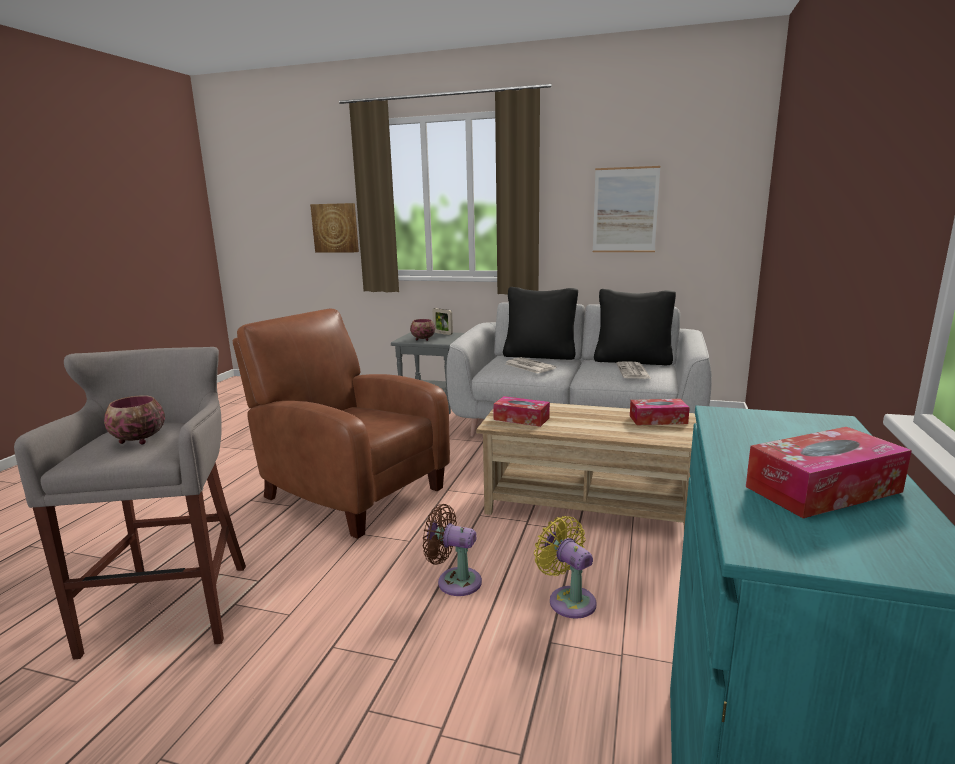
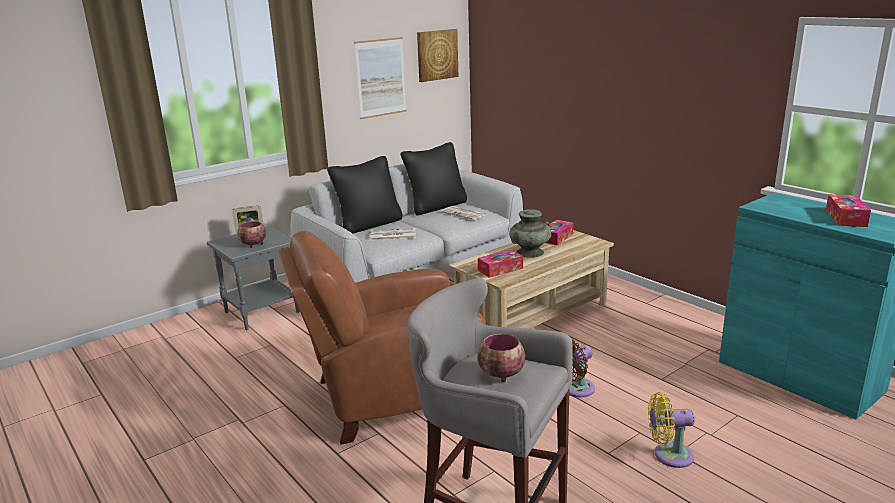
camera: 55 degrees left, 5 degrees up
(335, 228) = (59, 138): picture -> picture (437, 55)
(569, 599) = (628, 360): yellow fan -> yellow fan (669, 455)
(590, 419) = (530, 252): none -> turquoise vase

